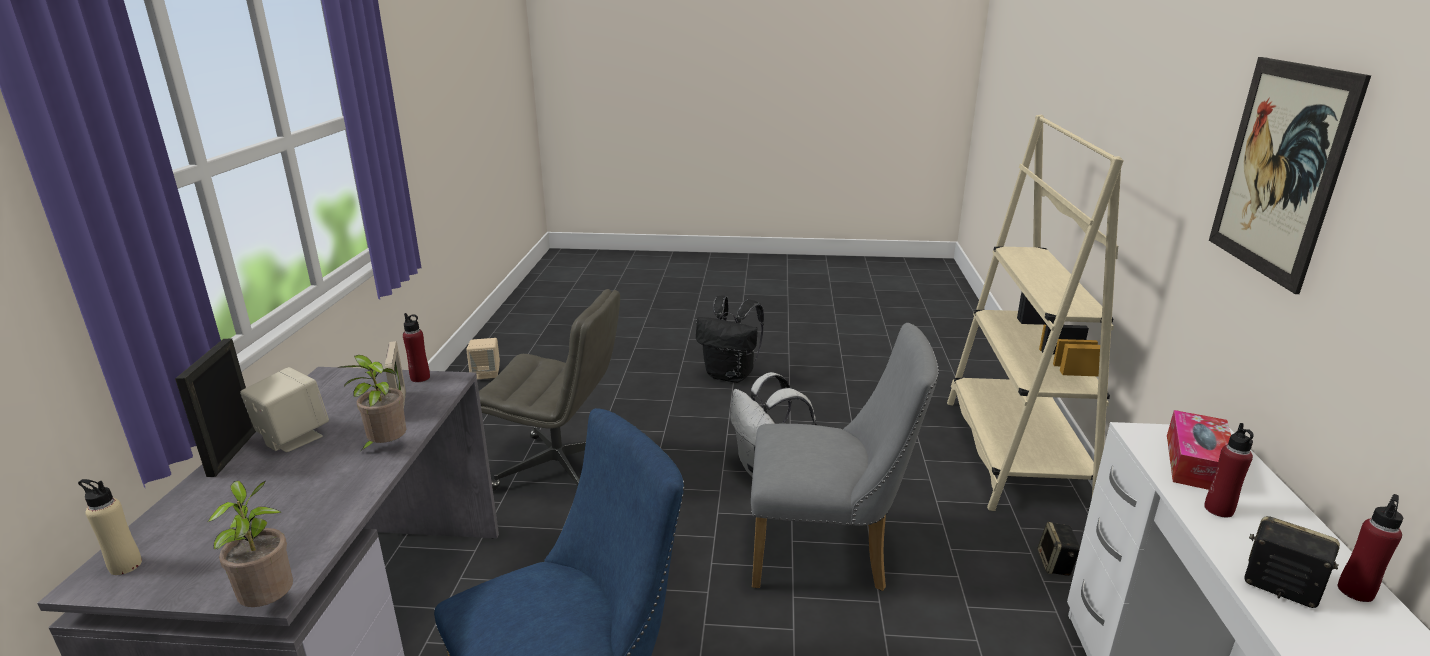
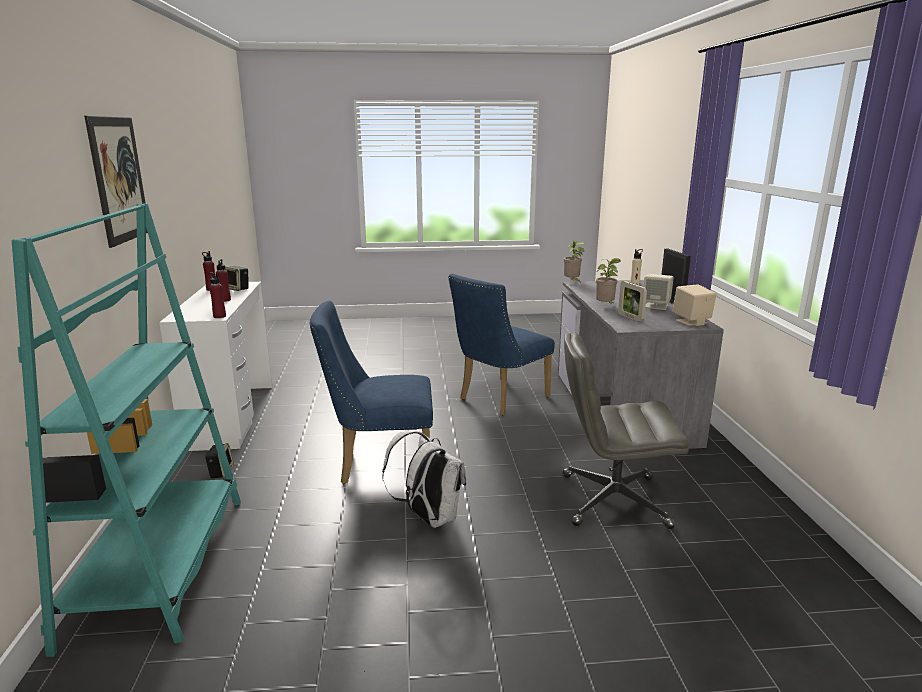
camera: 170 degrees right, 5 degrees down
(420, 378) = (646, 327): red bottle -> red bottle (219, 316)
(486, 373) = (856, 622): beige speaker -> beige speaker (691, 322)
(731, 375) = (502, 669): black backpack -> none
(829, 554) = (378, 464): grey chair -> blue chair
(1014, 452) = (160, 566): beige bookcase -> turquoise bookcase
(1196, 463) = (207, 310): tissue box -> none

